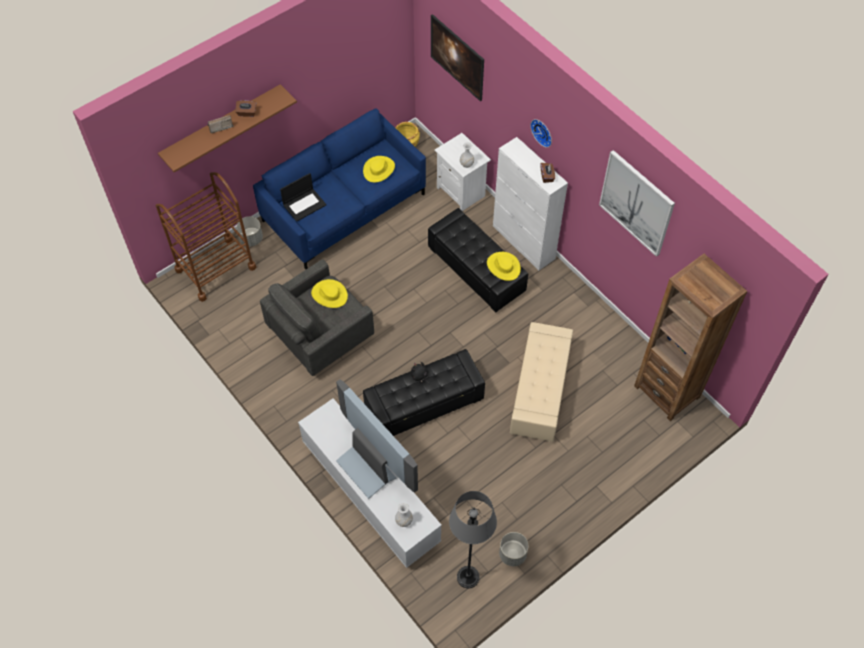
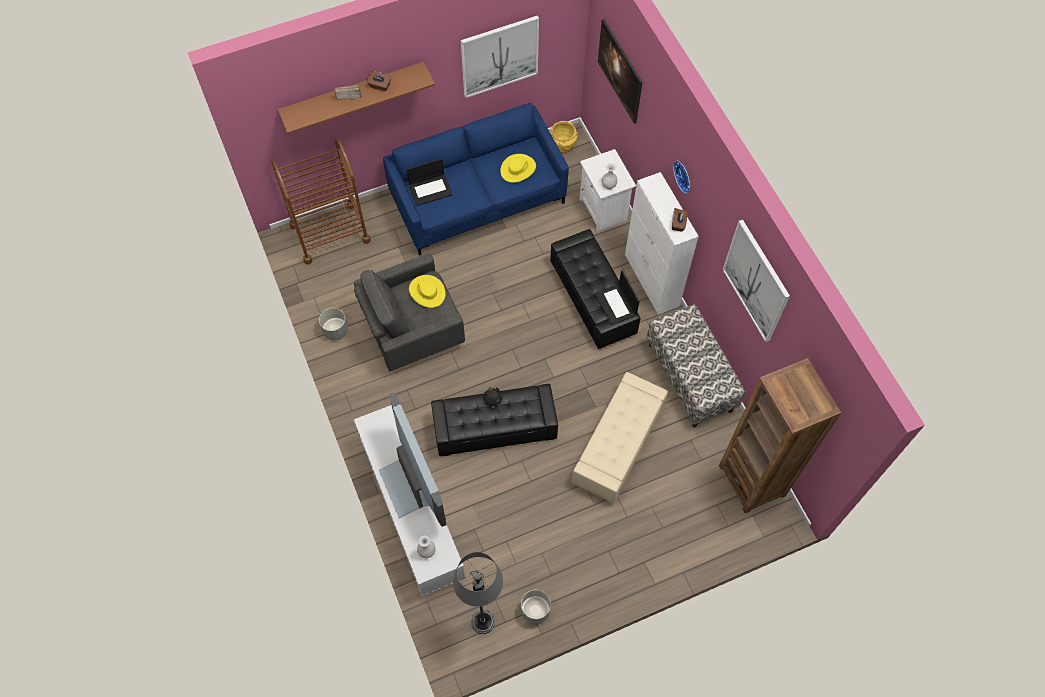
camera: 15 degrees right, 5 degrees up
(251, 239) = (375, 210): grey planter -> grey planter (335, 330)
(343, 68) = (499, 56): none -> picture
(503, 266) = (616, 304): yellow hat -> laptop
(584, 317) = (690, 377): none -> bench

